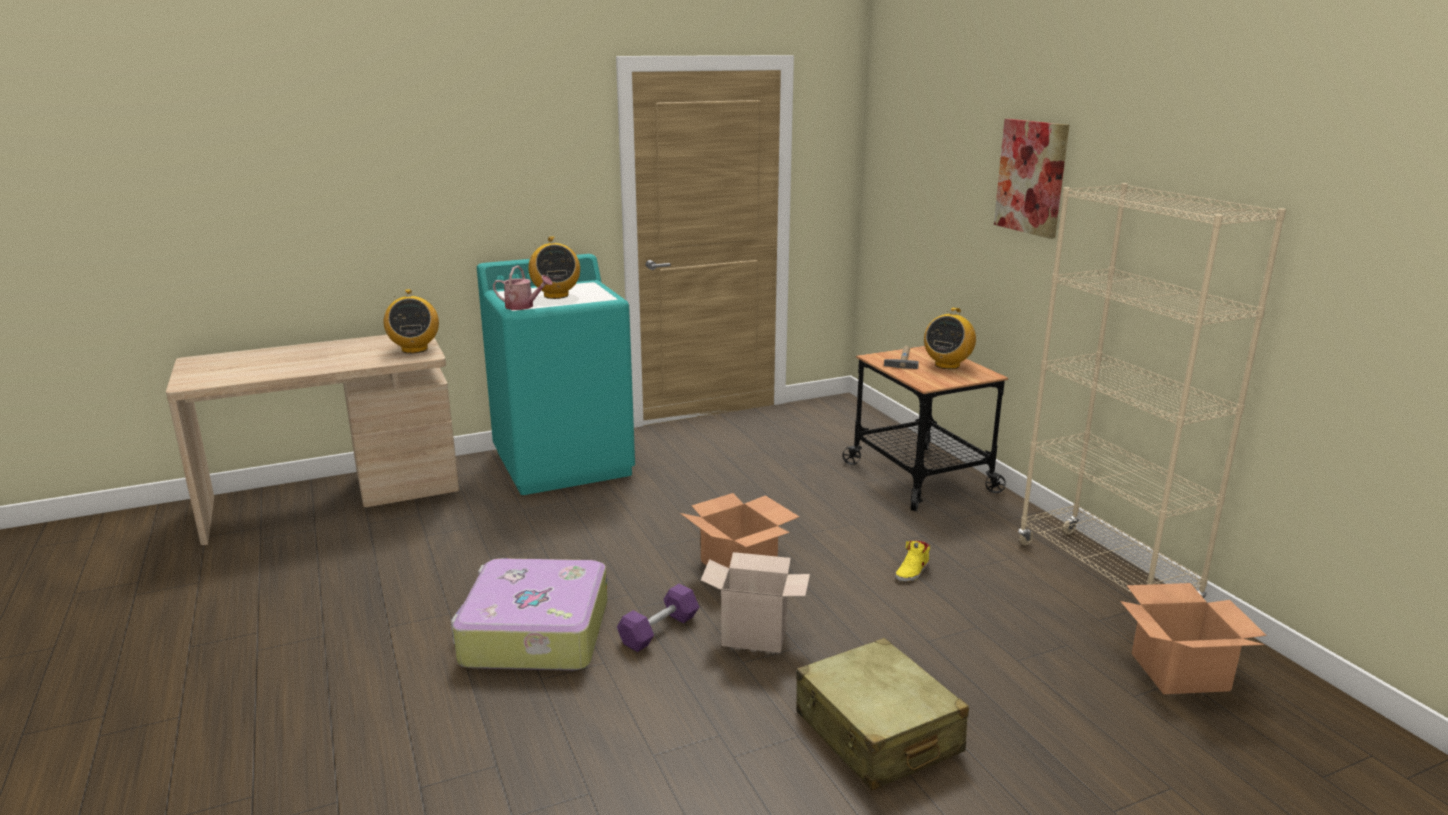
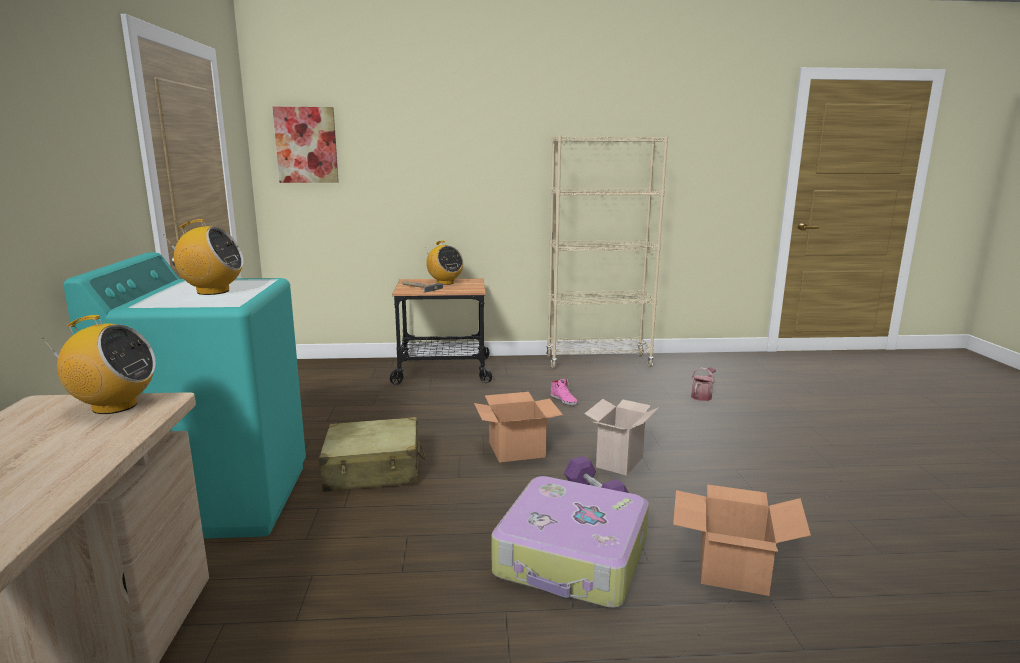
camera: 70 degrees left, 5 degrees down
(523, 306) = (232, 302): watering can -> watering can (702, 395)
(877, 733) = (735, 446): beige suitcase -> beige suitcase (374, 470)
(912, 571) = (564, 400): yellow shoe -> pink shoe
(1031, 177) = (469, 143): picture -> picture (306, 145)
(1178, 672) = (691, 372): cardboard box -> cardboard box (733, 570)

